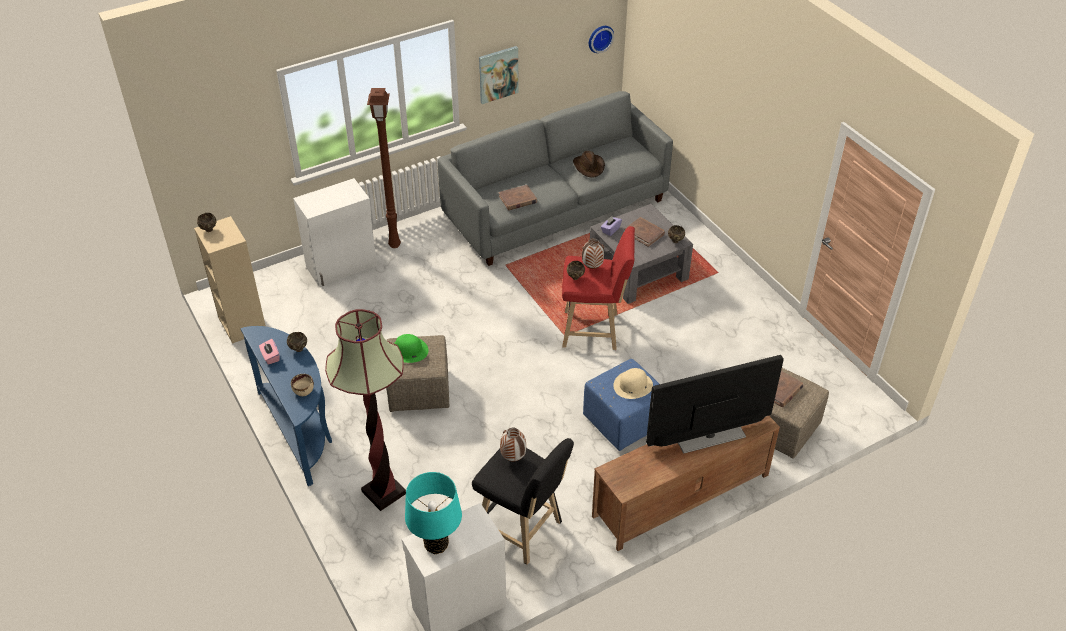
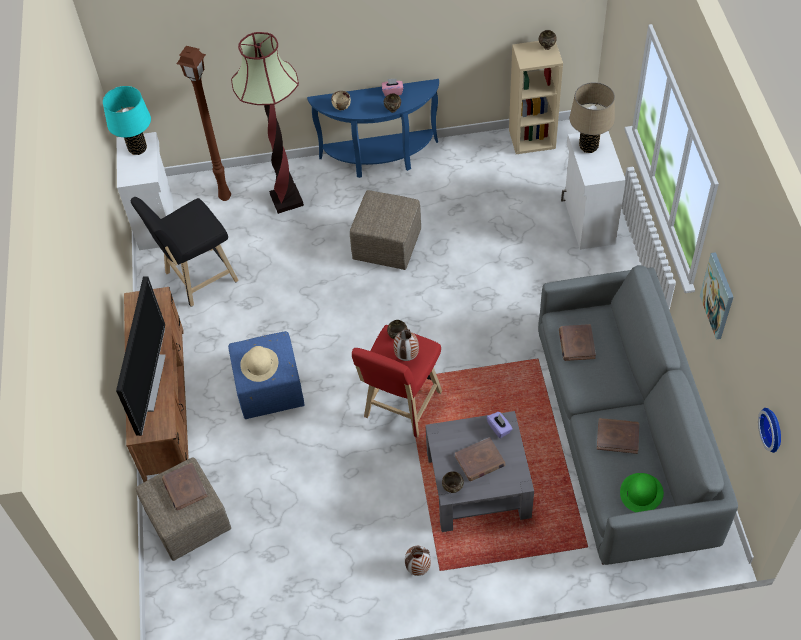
camera: 115 degrees right, 10 degrees up
(320, 204) = (588, 146): none -> beige table lamp
(394, 244) = (609, 270): brown floor lamp -> brown floor lamp (226, 196)
(408, 350) = (391, 209): green hat -> green hat (641, 492)
(512, 458) = (201, 225): vase -> vase (418, 568)
(589, 166) = (617, 436): brown hat -> brown book

